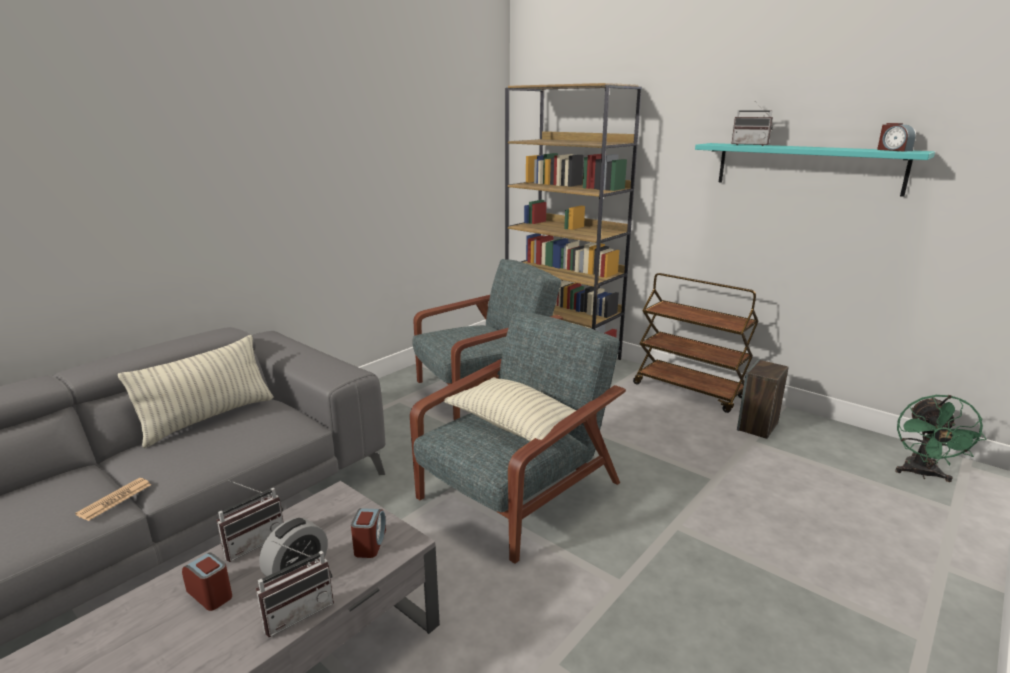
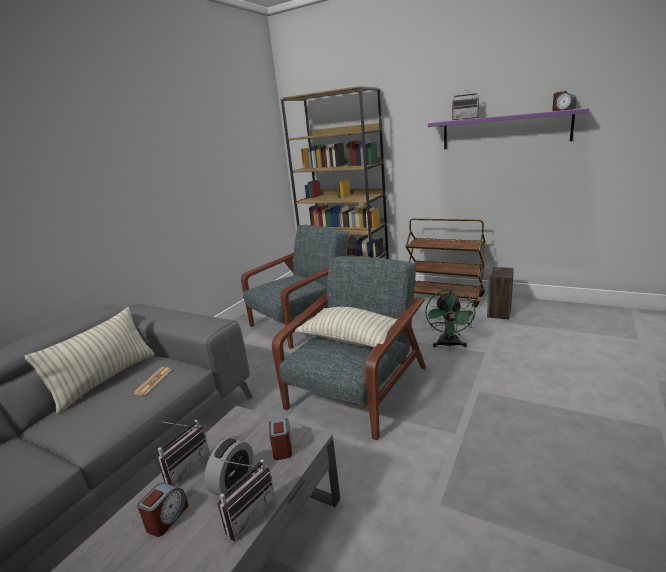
camera: 10 degrees left, 0 degrees up
(115, 499) = (49, 461): newspaper -> newspaper (153, 381)
(210, 594) = (167, 518): alarm clock -> alarm clock turned 90 degrees clockwise
(807, 168) = (504, 130): turquoise shelf -> purple shelf
(922, 474) = (612, 323): green fan -> green fan (449, 345)

